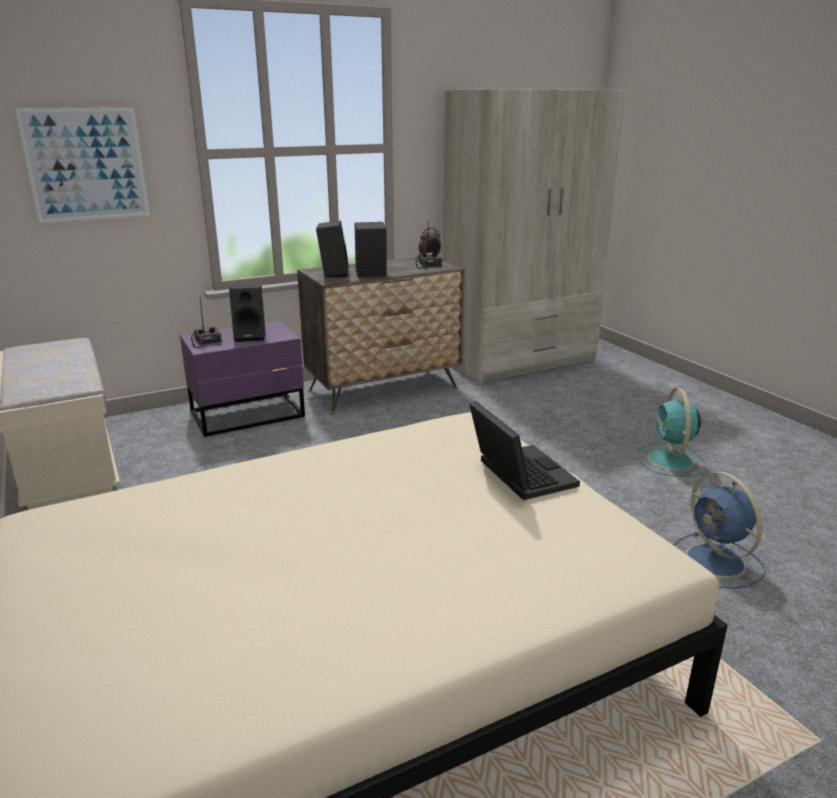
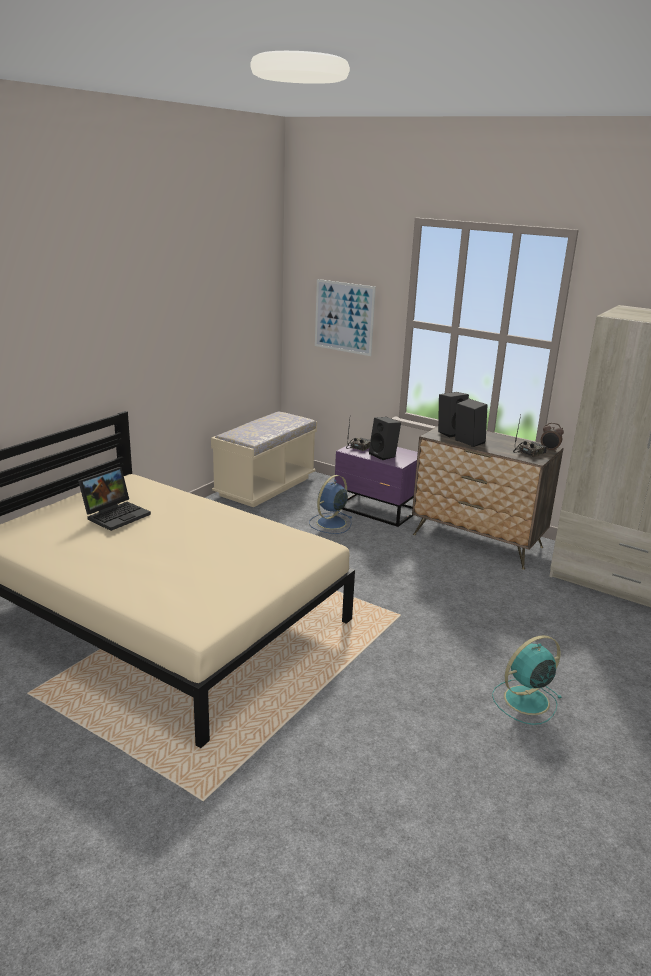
camera: 60 degrees right, 0 degrees up
(517, 474) = (262, 573): laptop -> laptop (116, 514)
(717, 562) = (376, 742): blue fan -> blue fan (330, 523)

